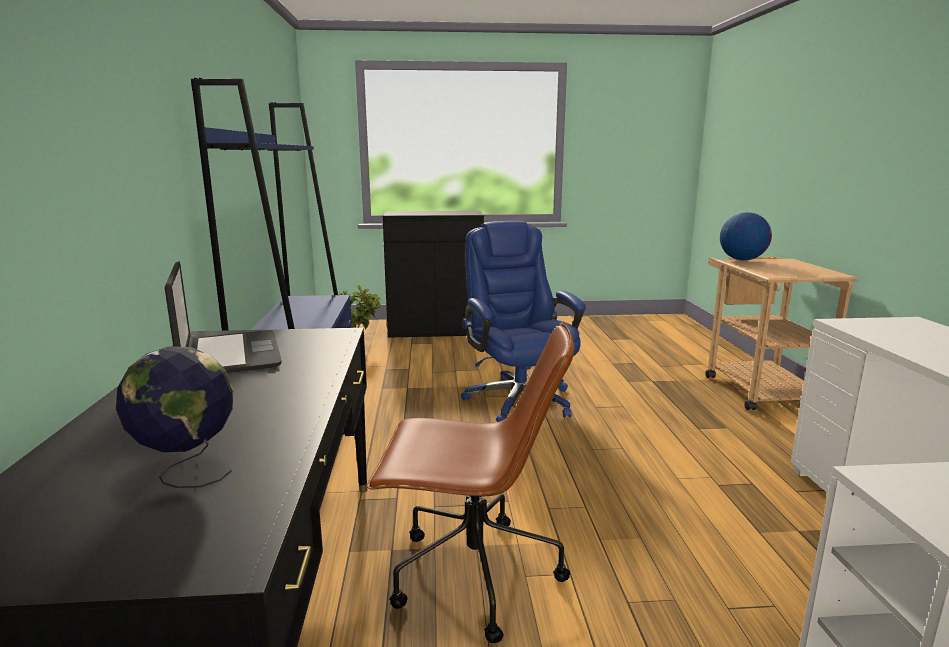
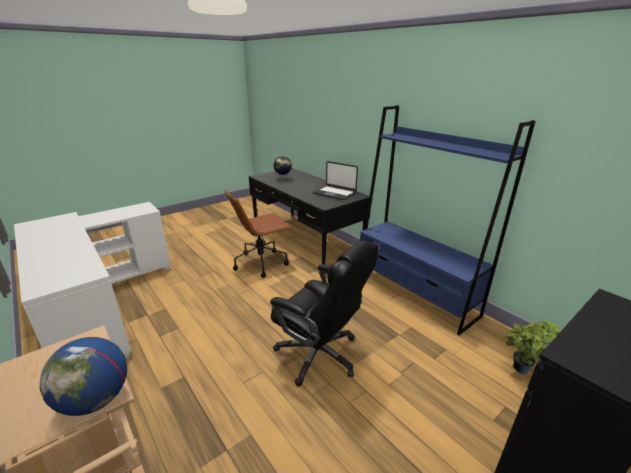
camera: 145 degrees right, 10 degrees up
(518, 400) = (319, 355): blue office chair -> black office chair

